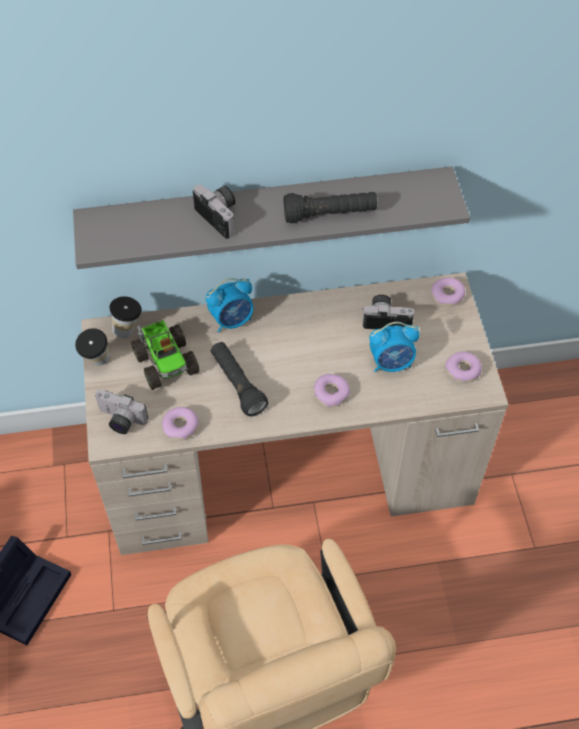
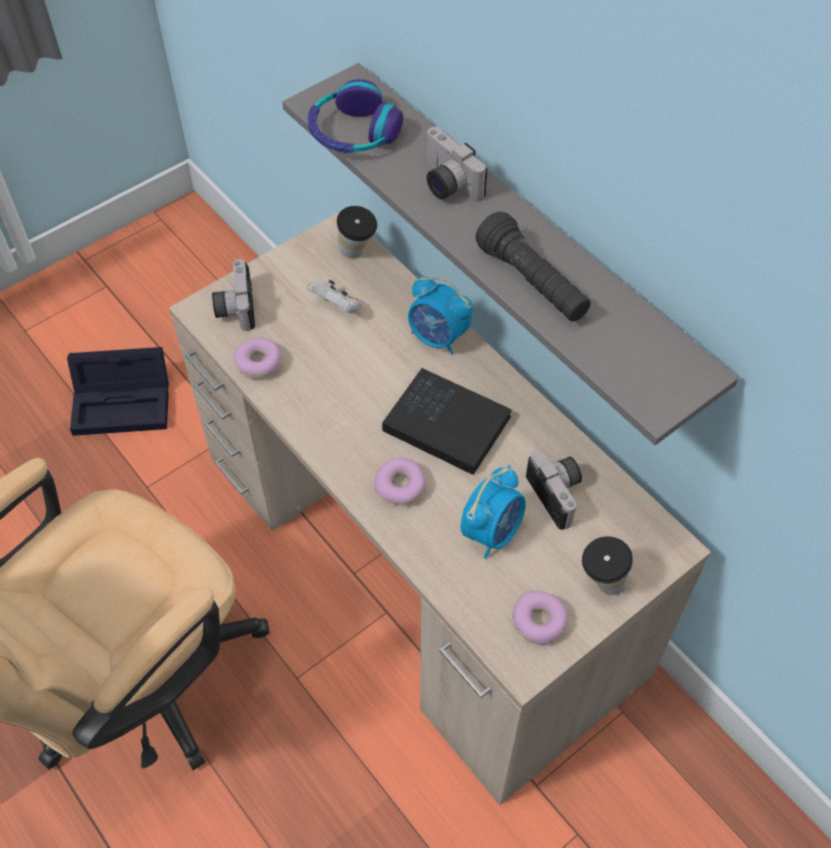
camera: 60 degrees right, 0 degrees up
(97, 363) = (296, 250): cup -> cup (601, 584)
(139, 240) = (353, 133): none -> headphones
(166, 362) = (337, 307): toy truck -> white game controller
(221, 216) = (446, 184): camera -> camera turned 120 degrees clockwise
(237, 384) = (351, 387): black flashlight -> none
(301, 348) = (446, 424): none -> black book
(391, 363) = (492, 532): alarm clock -> alarm clock turned 105 degrees counterclockwise
(447, 296) = (652, 548): donut -> none

